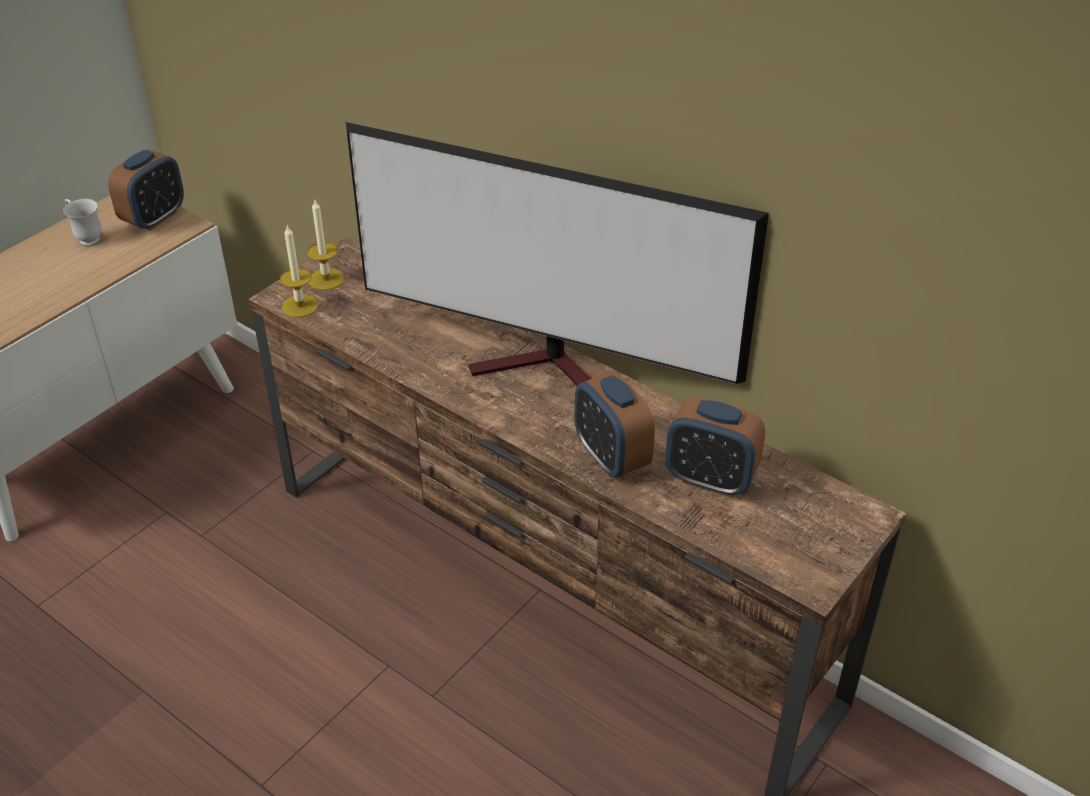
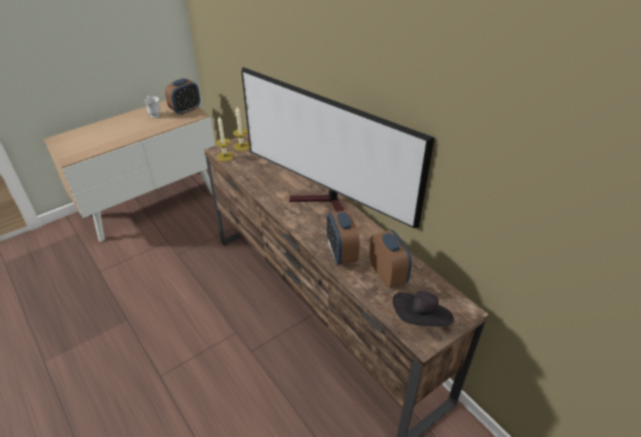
camera: 15 degrees right, 0 degrees up
(710, 479) = (387, 274): alarm clock -> alarm clock turned 150 degrees counterclockwise
(796, 546) = (421, 320): none -> black hat

